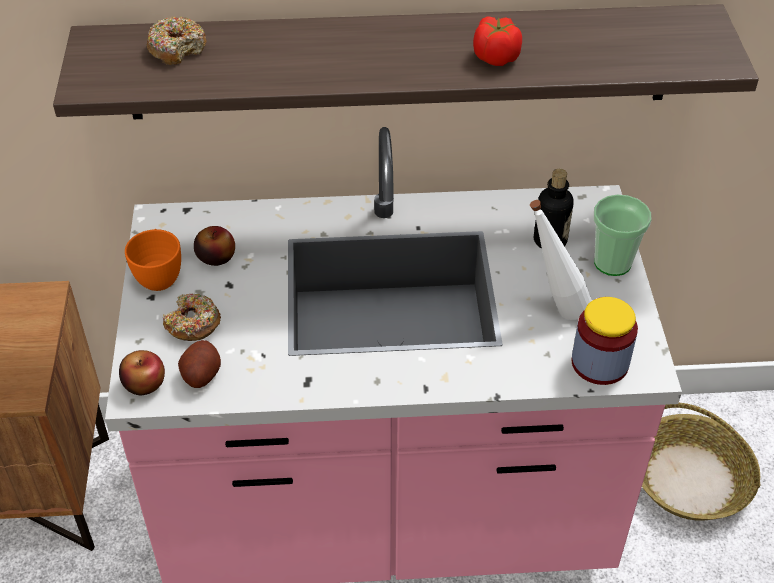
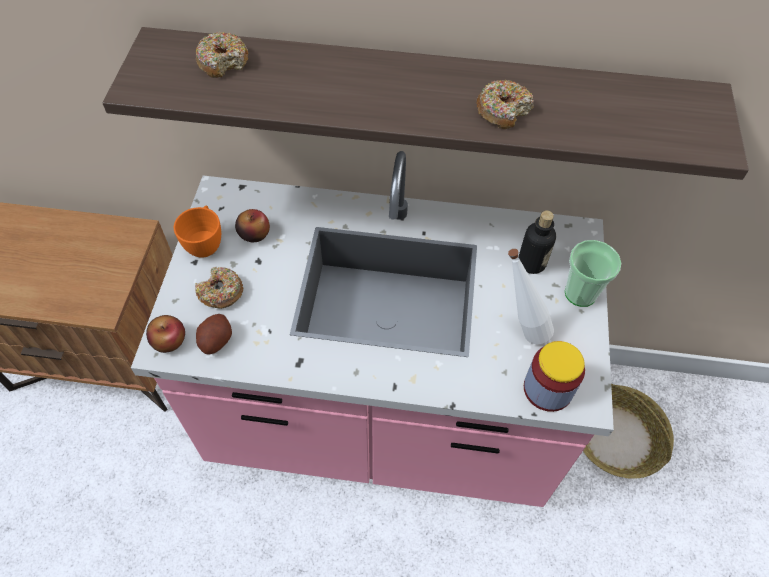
camera: 10 degrees right, 10 degrees up
(495, 57) = (503, 111): tomato -> donut

